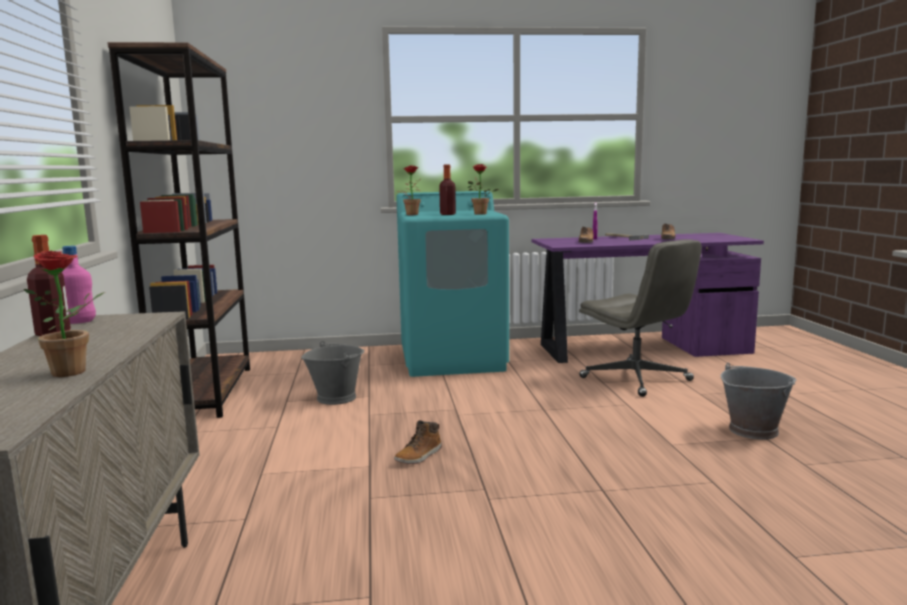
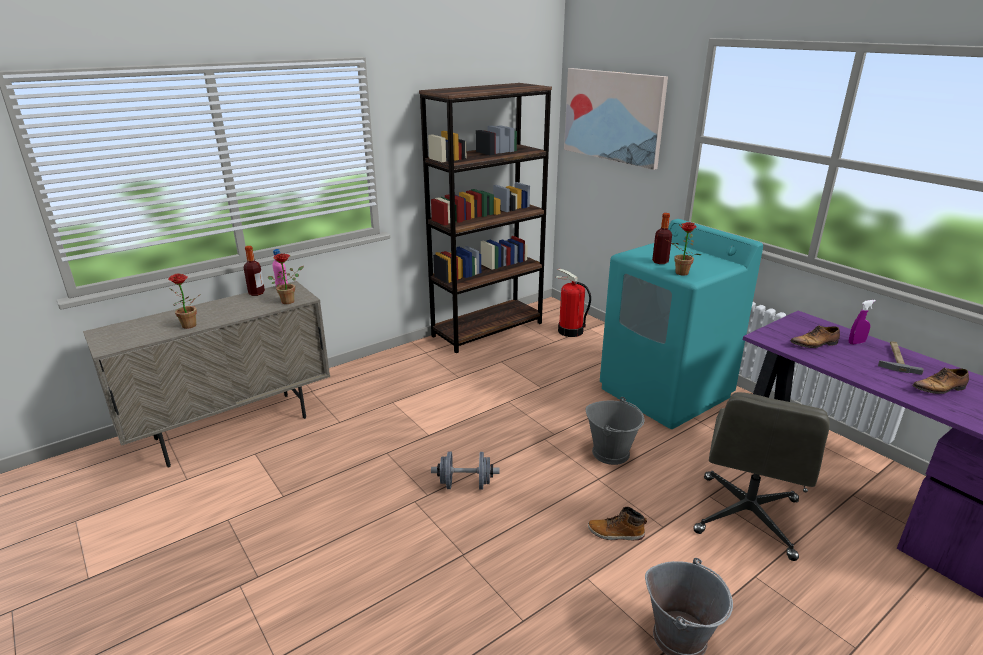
camera: 60 degrees right, 15 degrees up
(273, 112) = (613, 116): none -> picture
(290, 363) = (570, 331): none -> fire extinguisher
(336, 397) = (525, 376): grey bucket -> grey bucket (611, 452)
(411, 214) = (642, 249): potted plant -> potted plant (290, 300)
(419, 456) = (457, 449): boot -> boot (615, 533)
(489, 465) = (465, 484): none -> grey dumbbell

